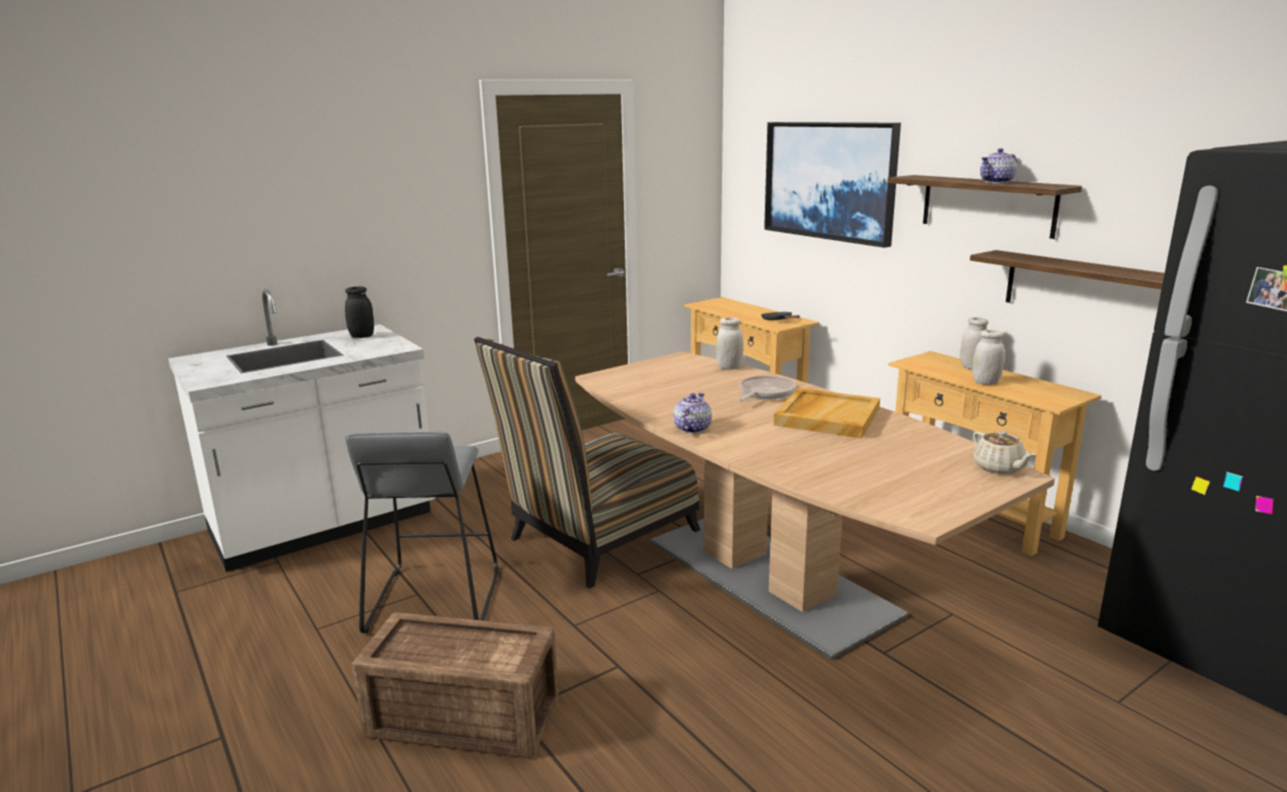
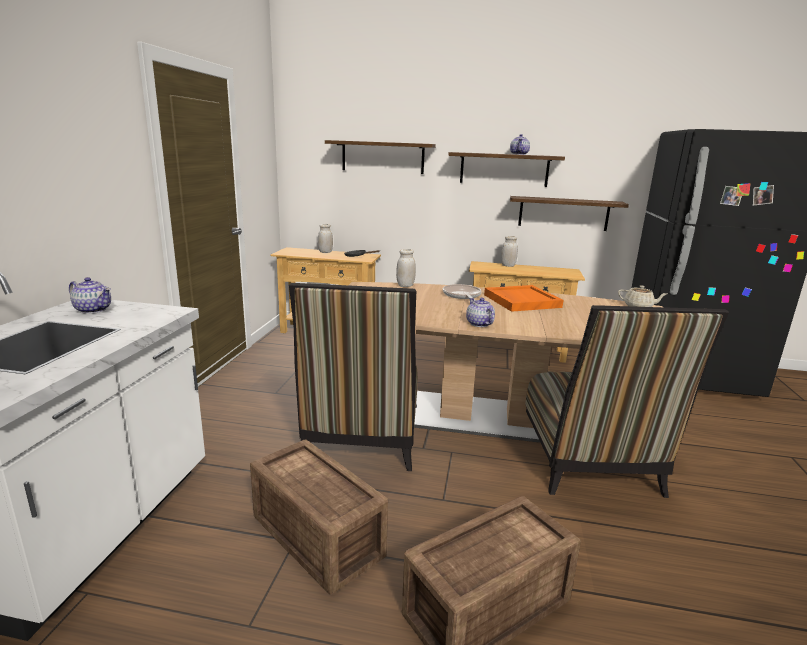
camera: 45 degrees left, 0 degrees up
(362, 336) = (93, 309): black jar -> teapot
(433, 600) = (316, 538): grey stool -> crate
(800, 675) = (589, 462): none -> chair
(827, 416) = (521, 301): beige tray -> orange tray
(829, 180) = (382, 157): picture -> shelf
(985, 382) = (530, 271): white jar -> white jar (325, 252)

